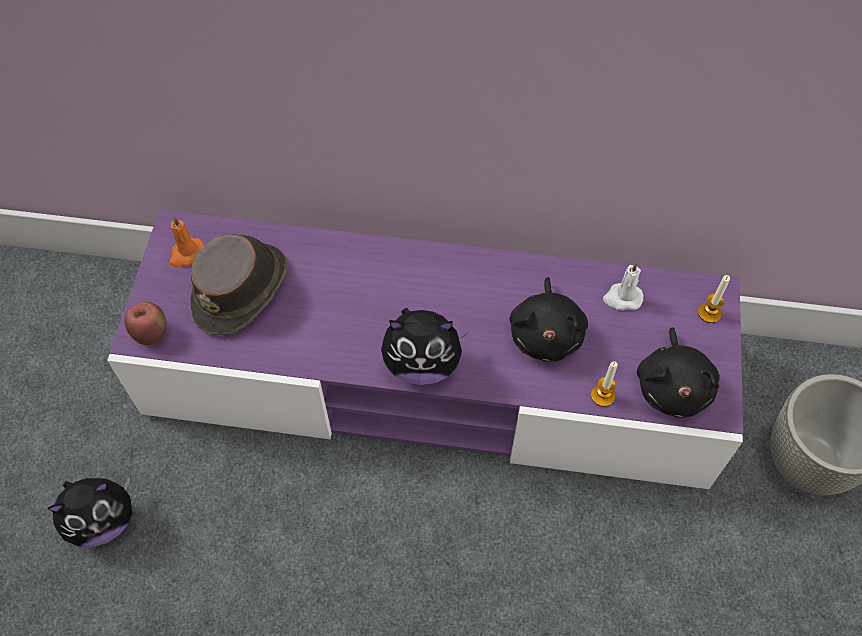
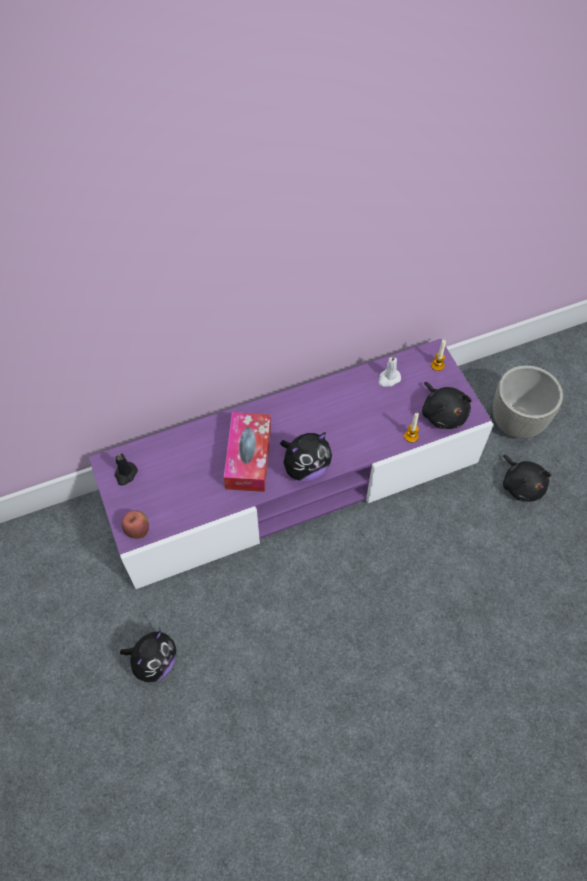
camera: 30 degrees left, 0 degrees up
(186, 254) = (125, 474): orange candle -> black candle
(242, 289) = (174, 478): brown hat -> none
(355, 311) = (248, 457): none -> tissue box
(546, 333) = (361, 418): black plush toy -> black plush toy (521, 485)

